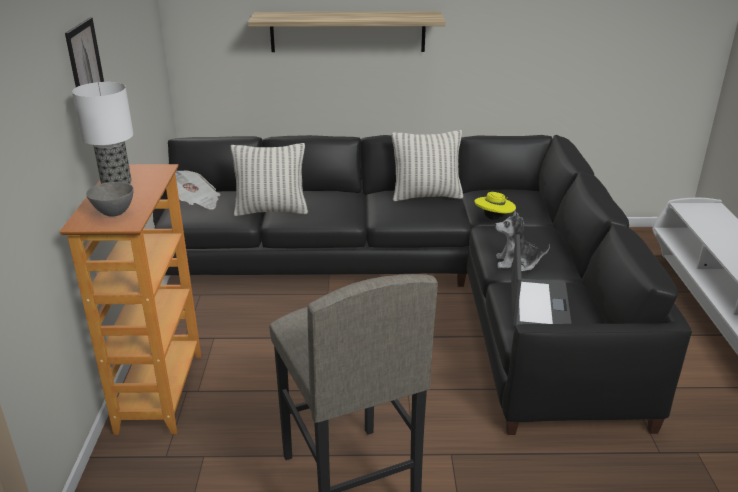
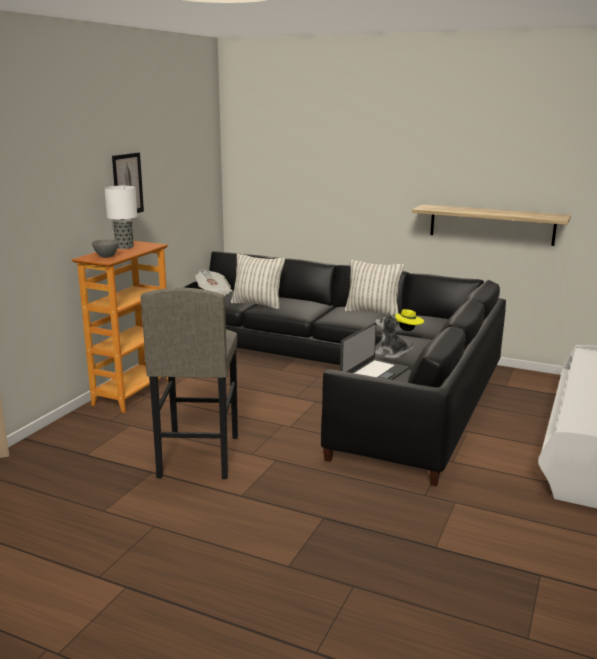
camera: 25 degrees right, 10 degrees down
(347, 31) = (338, 187): shelf -> shelf (491, 224)

